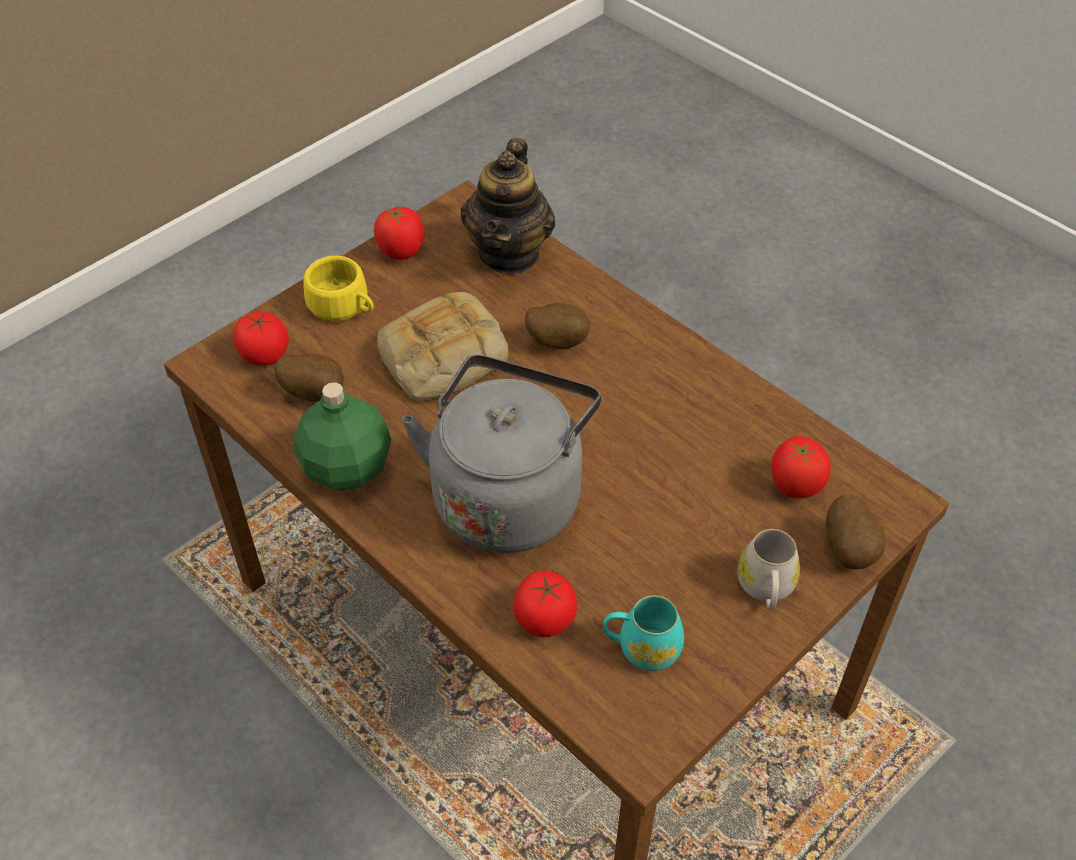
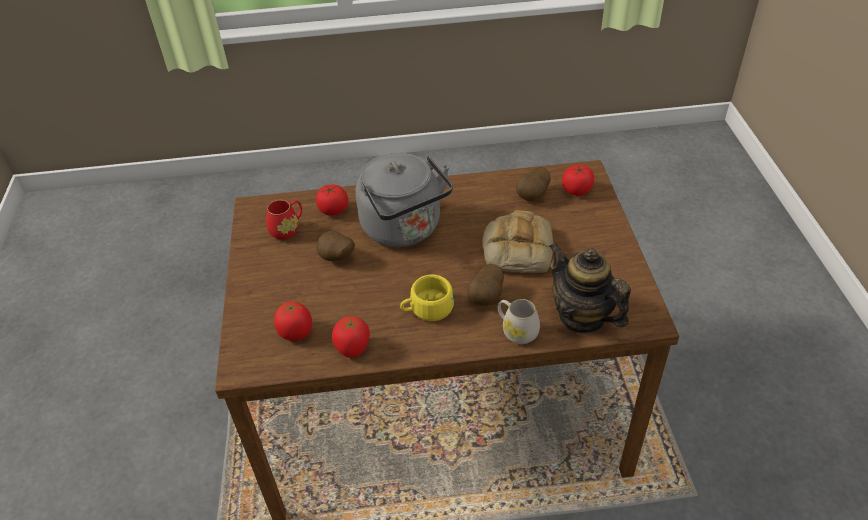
camera: 130 degrees right, 5 degrees down
(343, 306) = (591, 229): yellow cup -> yellow cup (427, 309)
(346, 466) = (475, 189): green bottle -> none
(401, 251) = (622, 271): tomato -> tomato (353, 348)
(641, 648) = (288, 229): turquoise mug -> red mug
(766, 589) = (263, 283): white mug -> white mug (516, 331)
(850, 550) = (242, 327): potato -> potato (336, 259)

